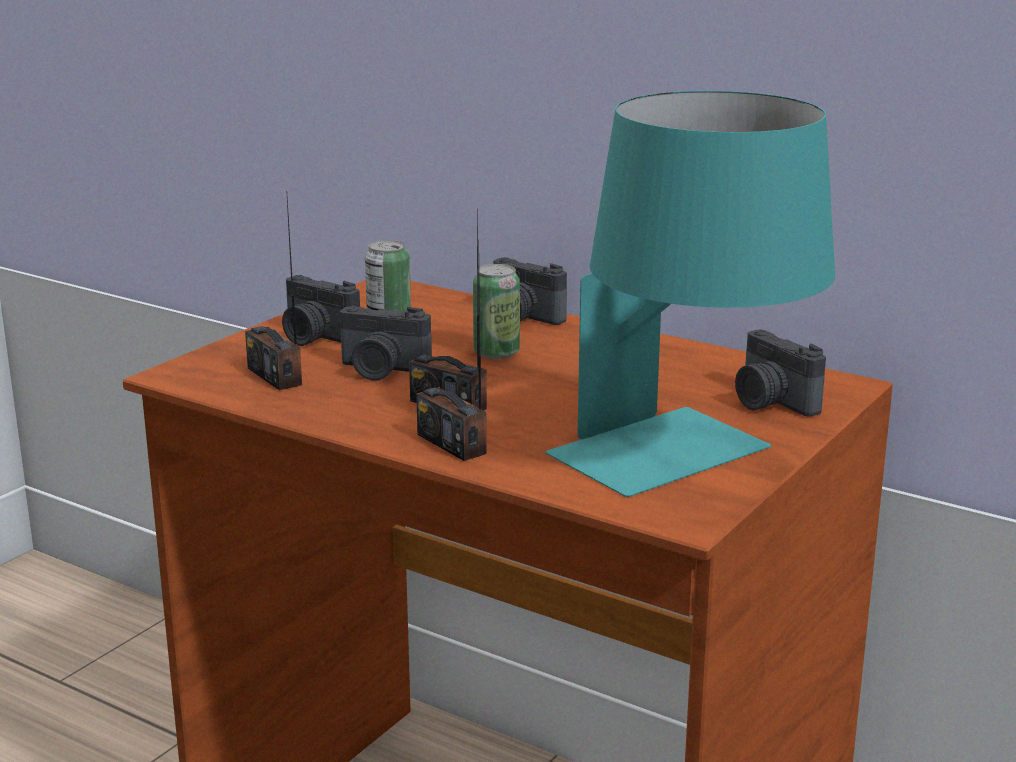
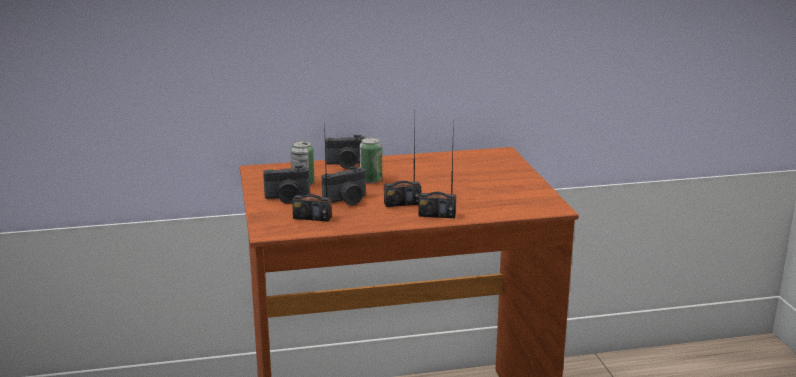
camera: 45 degrees left, 0 degrees up
(690, 464) = (519, 192): turquoise table lamp -> none
(770, 402) = (496, 165): camera -> none

